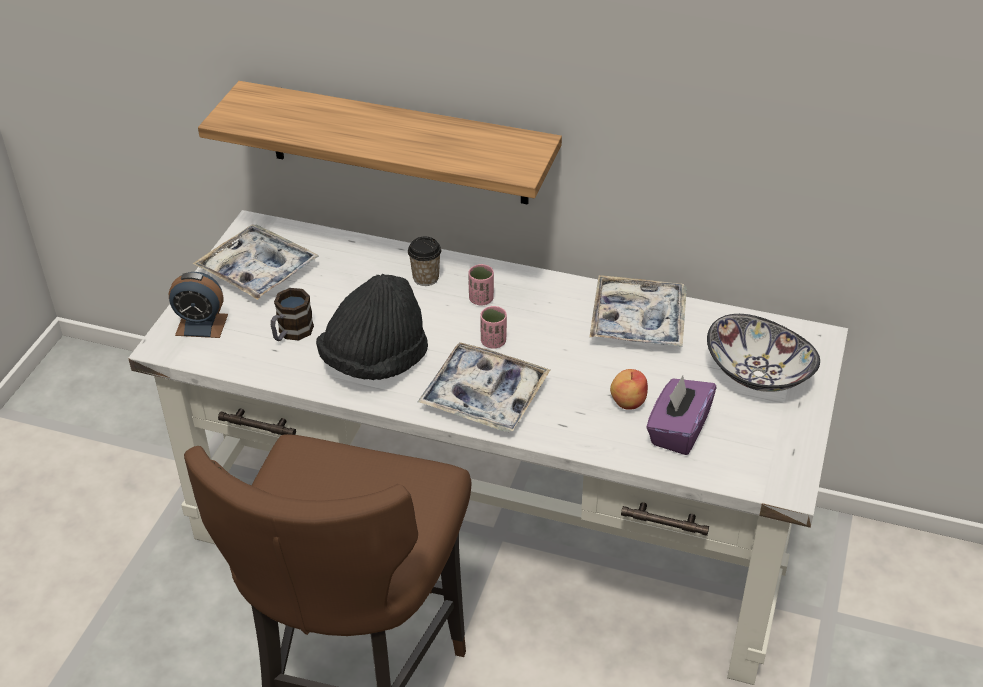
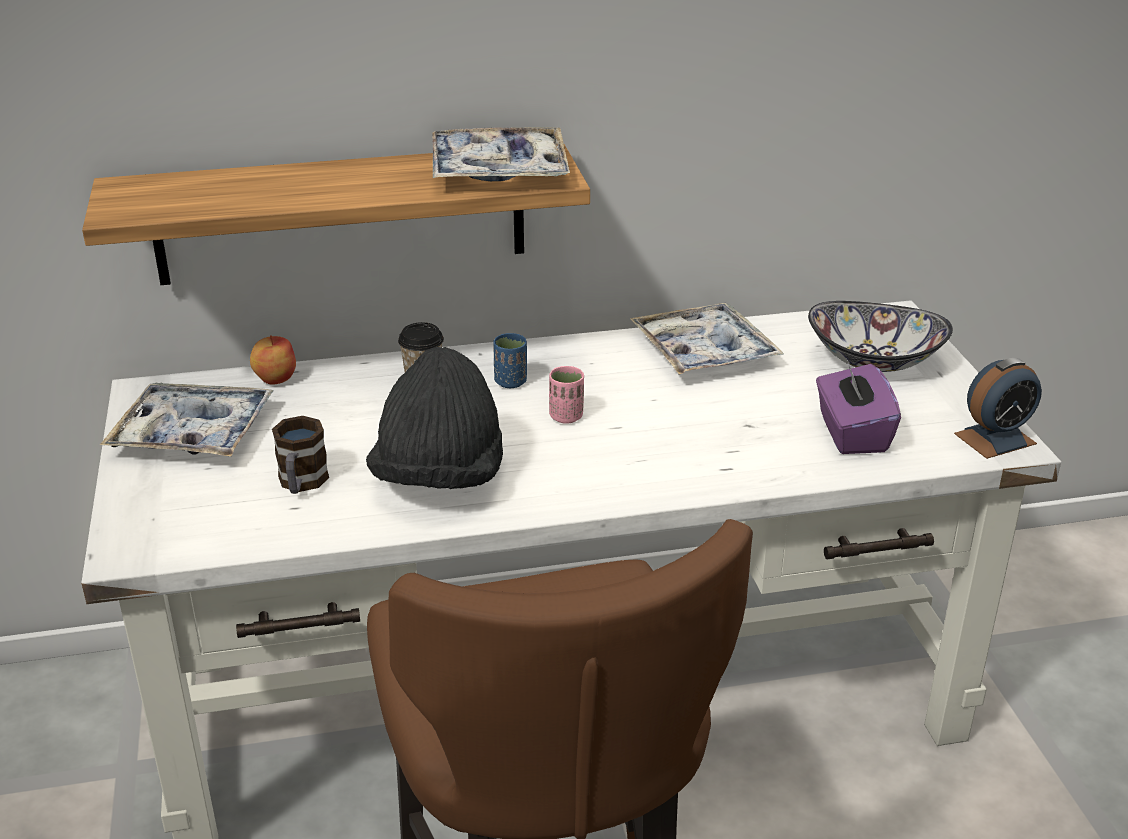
camera: 30 degrees left, 10 degrees down
(201, 325) = (163, 512): alarm clock -> alarm clock (995, 438)
(481, 299) = (510, 382): pink cup -> blue cup
(484, 396) = (609, 470): tray -> tray (498, 170)
(628, 401) = (772, 425): apple -> apple (275, 378)

